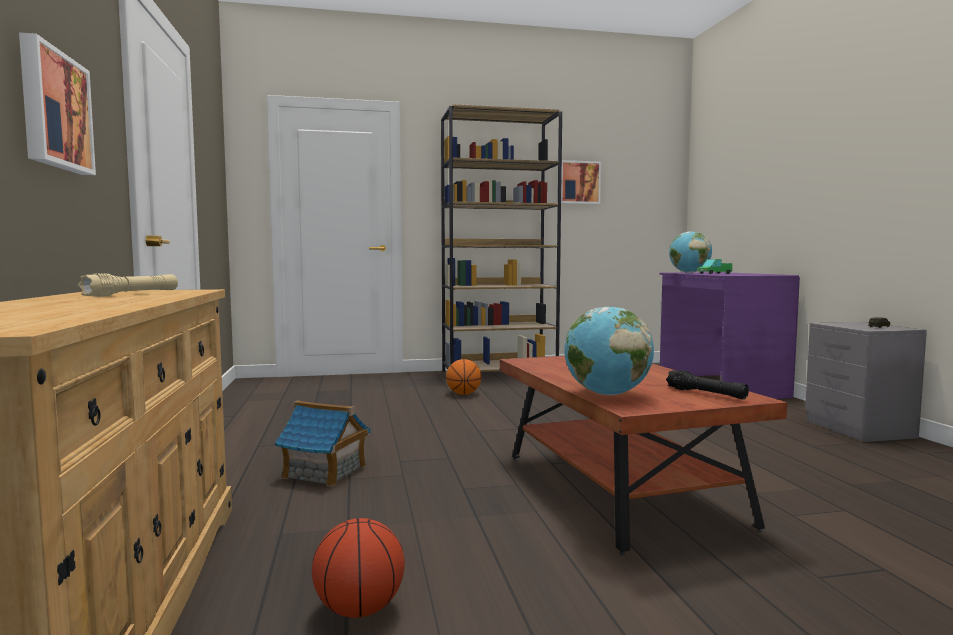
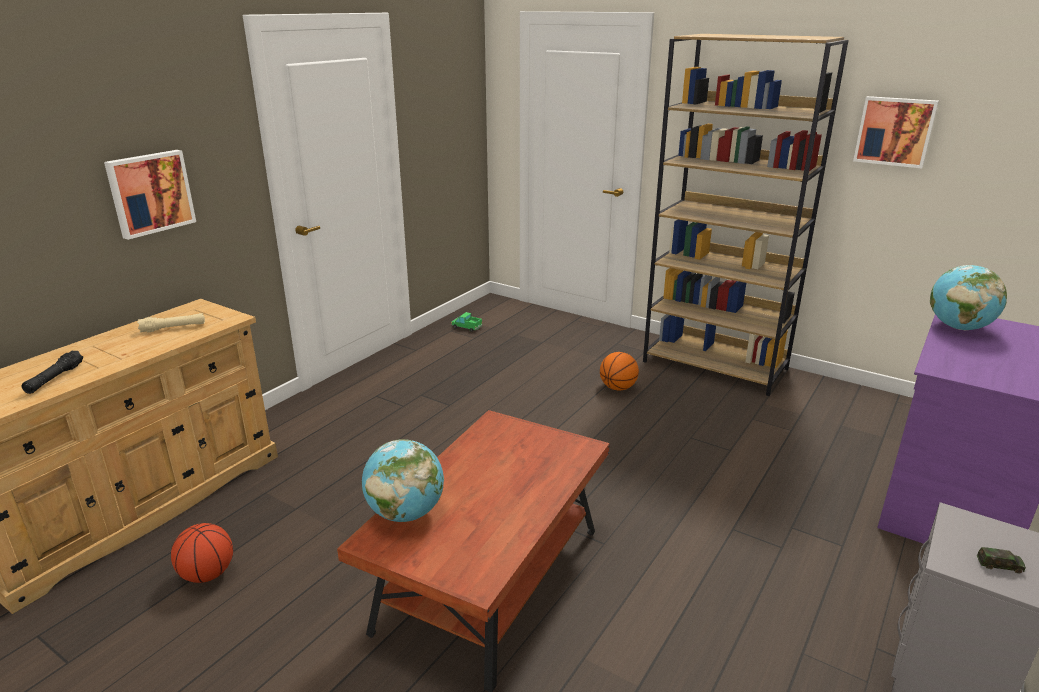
camera: 45 degrees right, 20 degrees up
(325, 472) = (365, 446): toy house -> none
(706, 394) = (467, 557): black flashlight -> black flashlight (55, 378)
(714, 273) = (965, 349): toy truck -> toy truck (466, 327)

